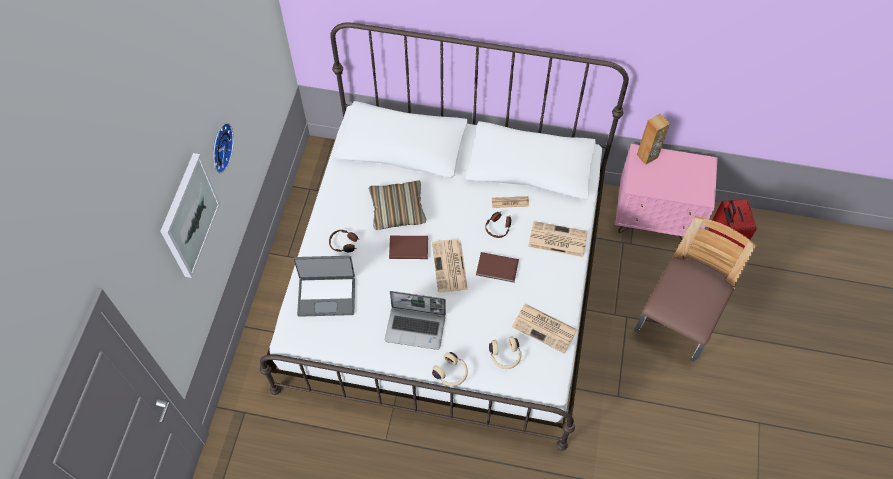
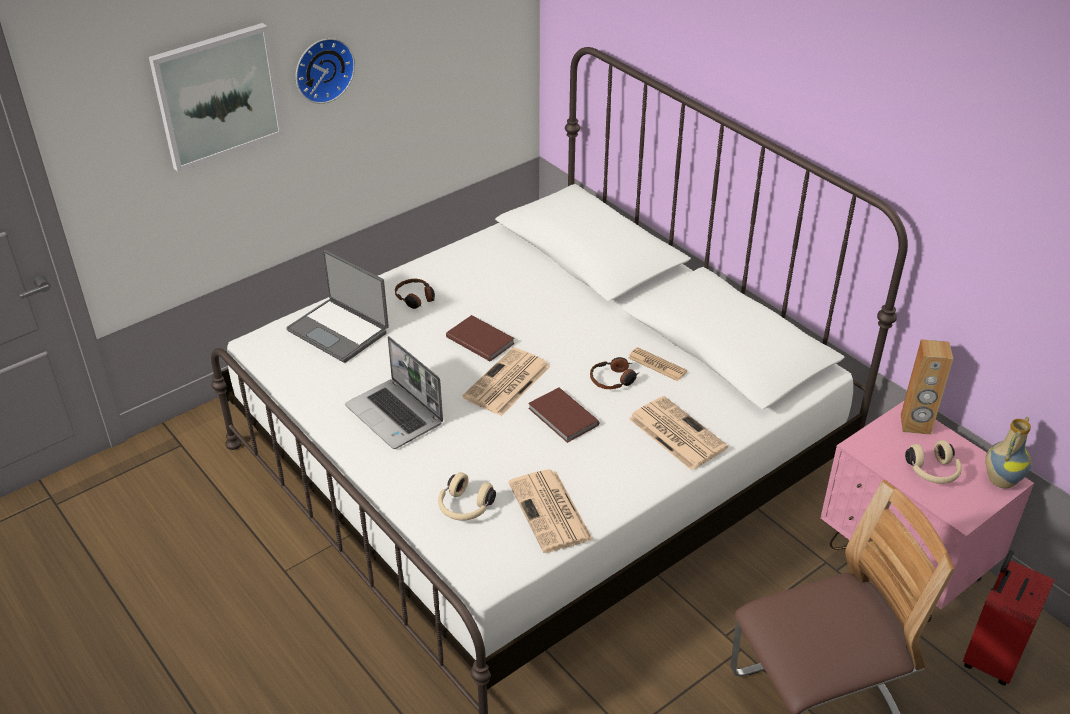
camera: 40 degrees right, 20 degrees down
(397, 209) = (511, 301): pillow -> none
(451, 373) = (379, 481): beige headphones -> beige headphones (933, 472)
(704, 165) = (1000, 480): none -> vase

